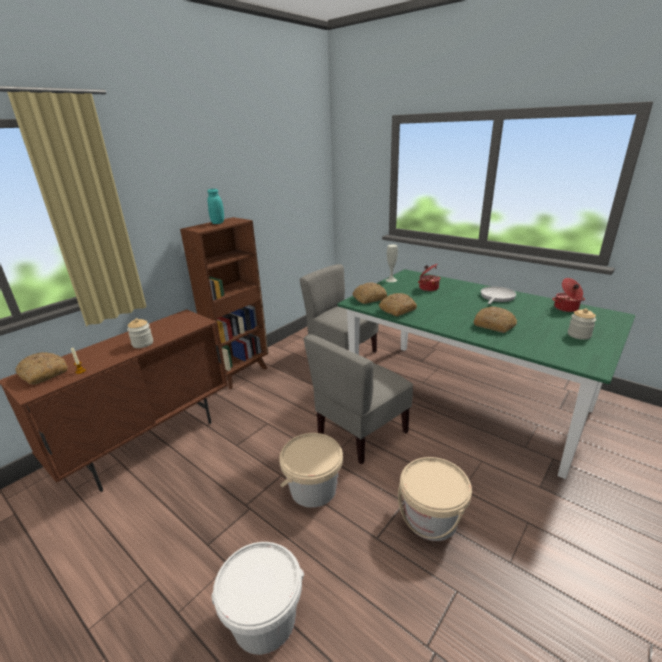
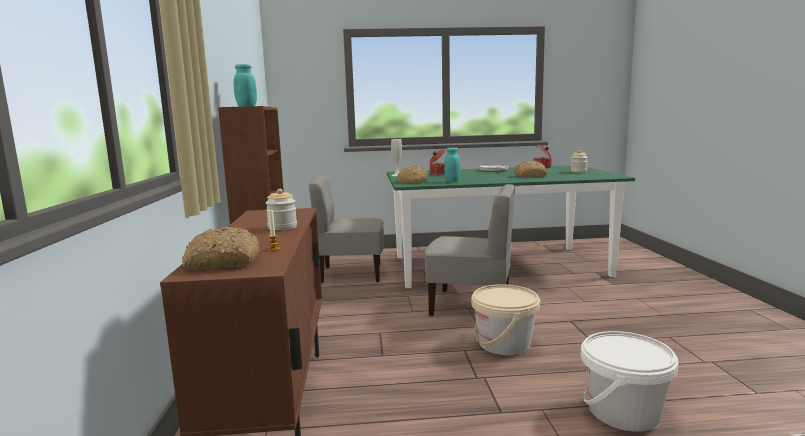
camera: 45 degrees left, 15 degrees down
(361, 433) = (470, 305): grey chair -> grey chair turned 75 degrees counterclockwise
(397, 310) = (452, 181): bread -> turquoise jar
(431, 518) = (598, 319): beige bucket -> none

